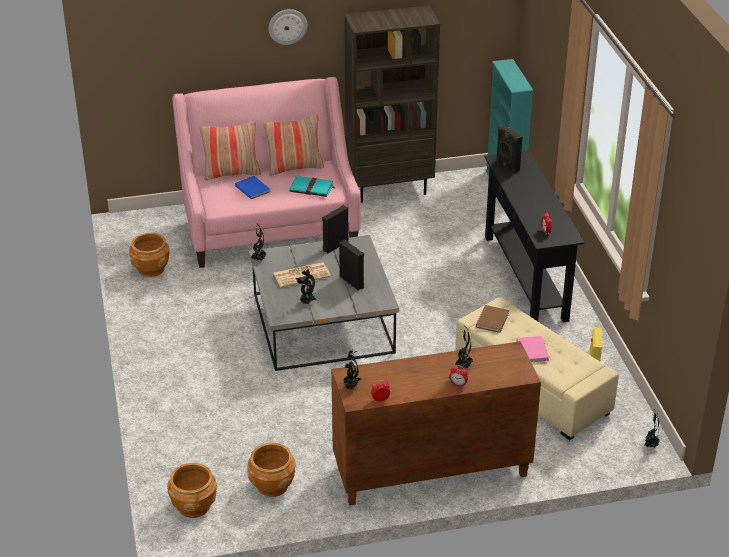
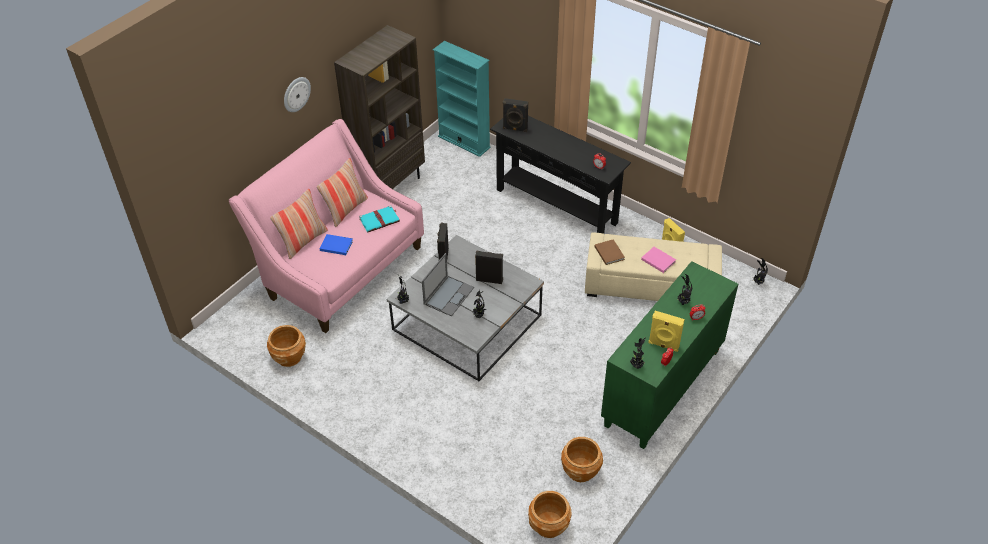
camera: 40 degrees left, 10 degrees up
(302, 275) = (449, 295): newspaper -> laptop
(397, 386) = (663, 345): none -> yellow speaker
(430, 472) = (663, 389): brown cabinet -> green cabinet

